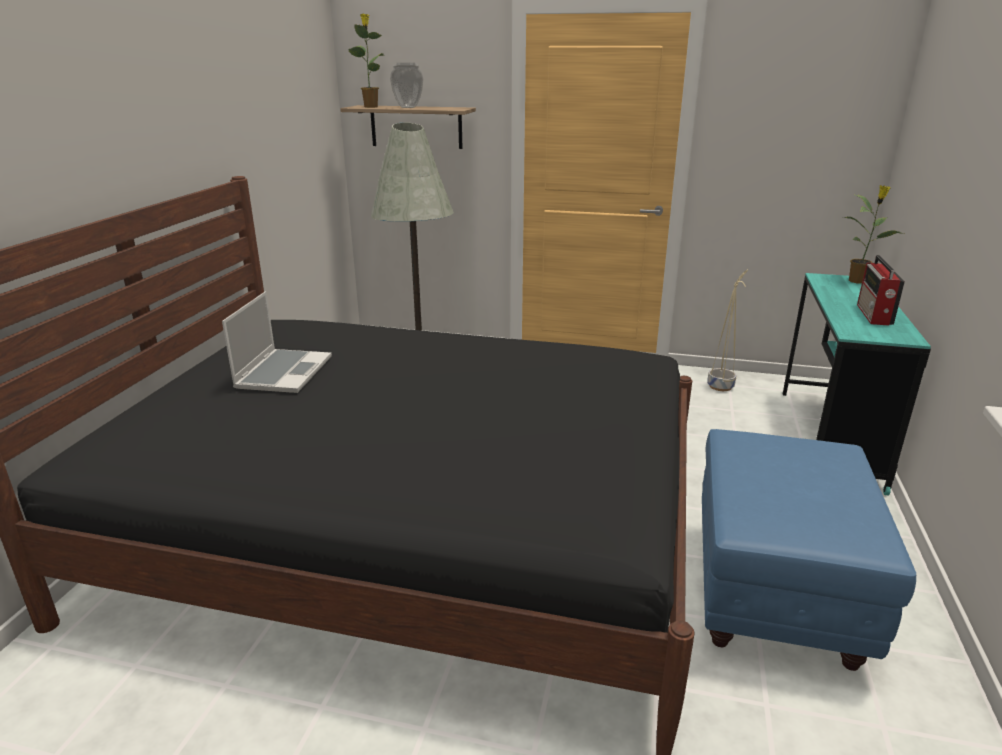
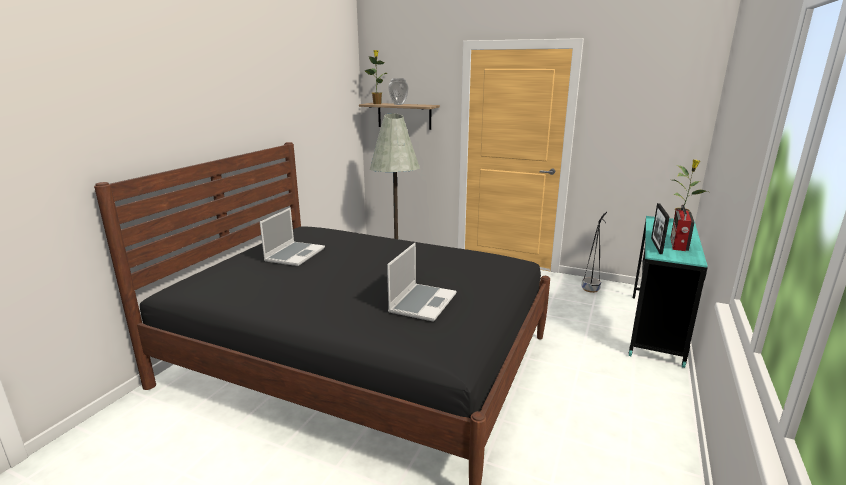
camera: 10 degrees right, 5 degrees down
(535, 442) = (422, 303): none -> laptop
(721, 386) = (590, 289): beige planter -> black planter
(772, 593) = (580, 418): blue ottoman -> none
(845, 319) = (656, 246): none -> picture frame

